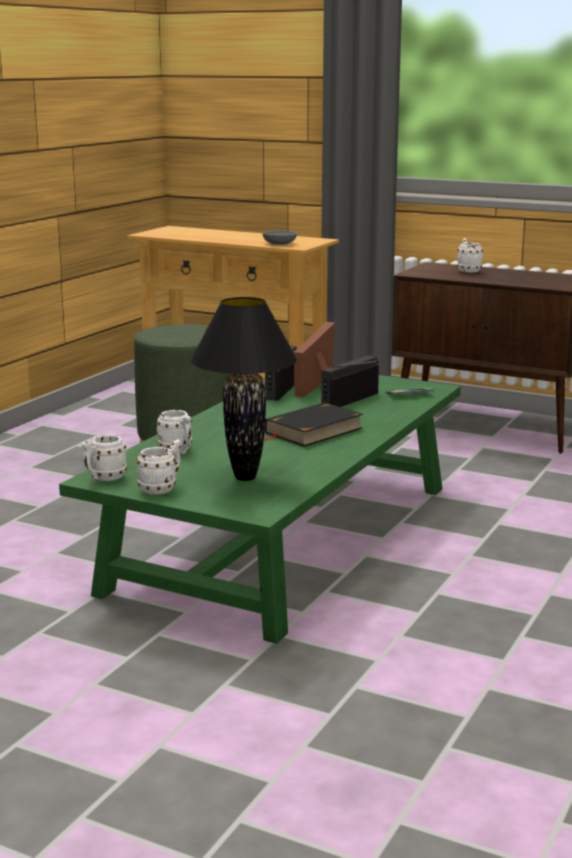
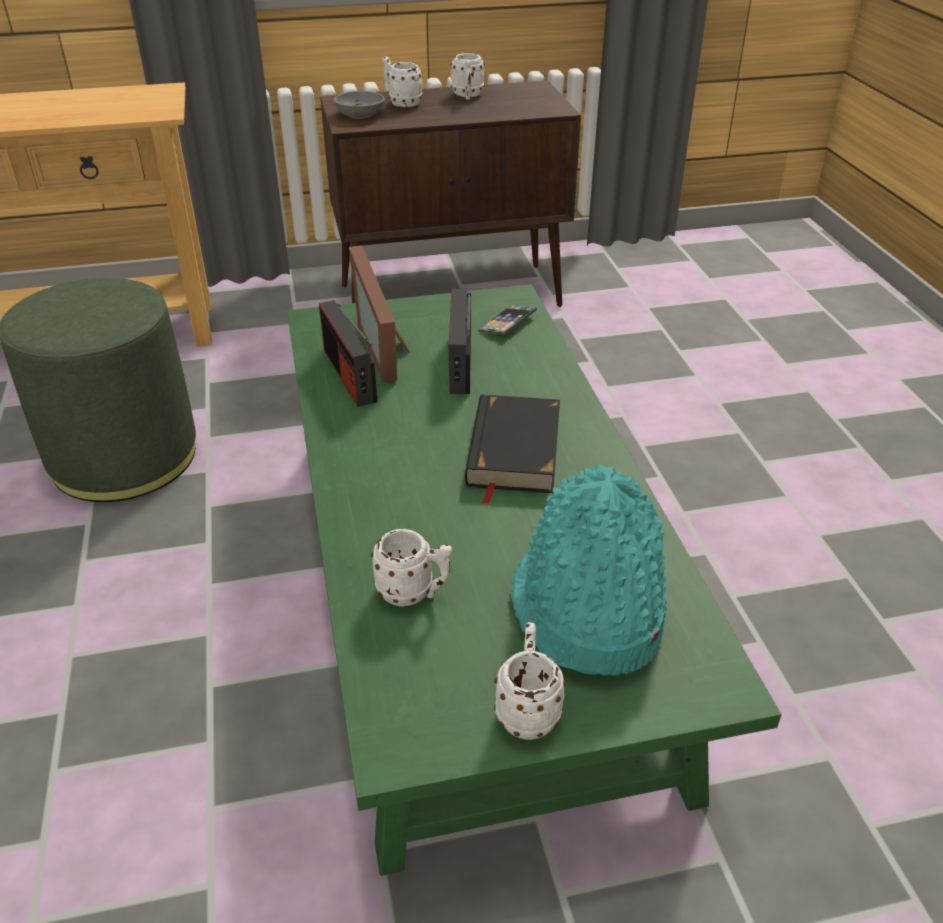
camera: 40 degrees left, 20 degrees up
(103, 479) = (410, 737): white mug -> white mug (467, 96)
(244, 477) = (587, 609): black table lamp -> turquoise hat
(279, 243) = (119, 111): grey bowl -> grey bowl (359, 114)

